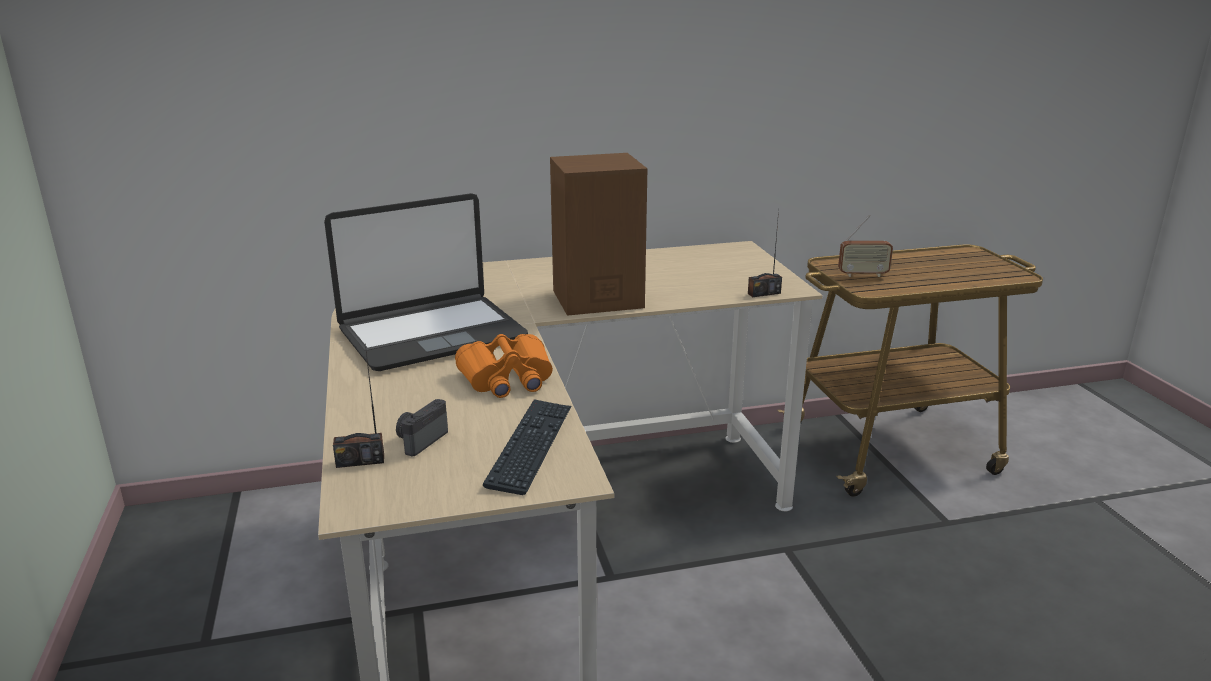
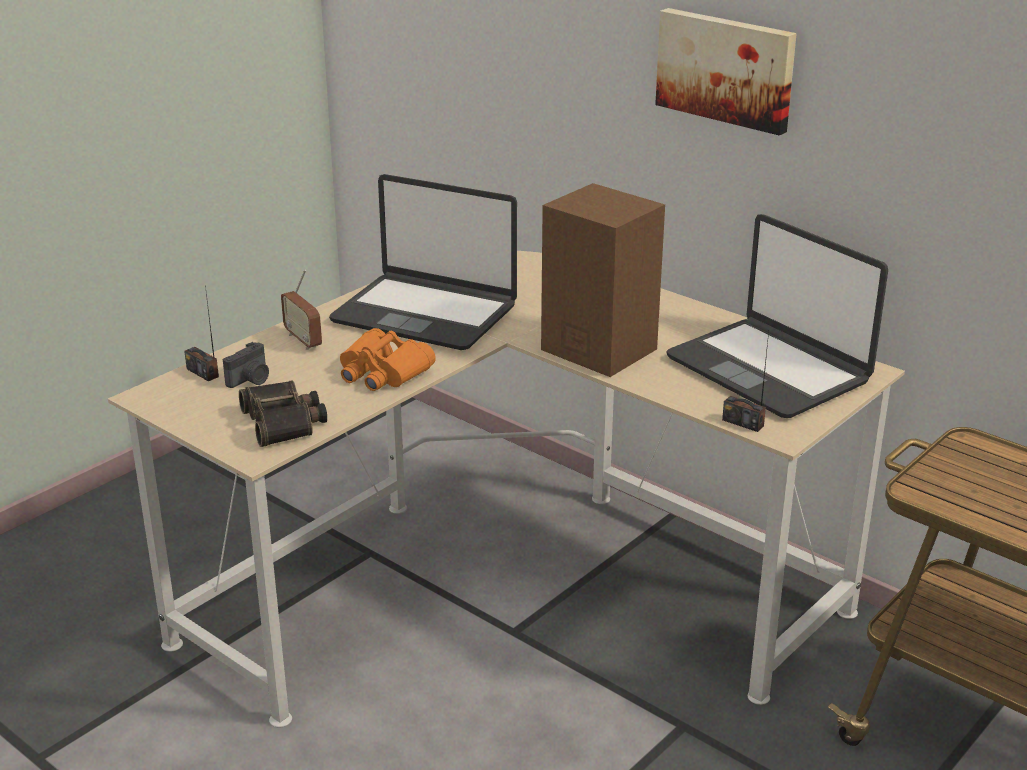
camera: 55 degrees right, 5 degrees up
(420, 440) = (251, 380): camera -> camera turned 135 degrees clockwise
(530, 446) = (284, 422): keyboard -> binoculars
(575, 49) = (726, 69): none -> picture
(702, 266) = (769, 369): none -> laptop
(863, 274) = (963, 473): radio -> radio (303, 340)

